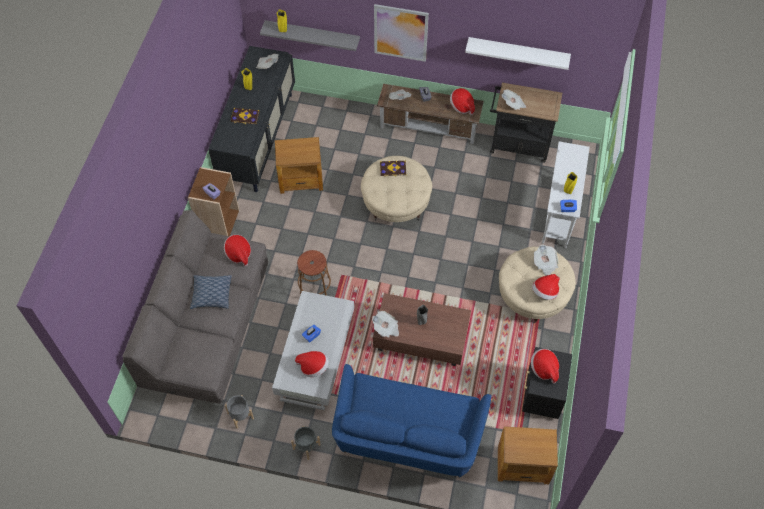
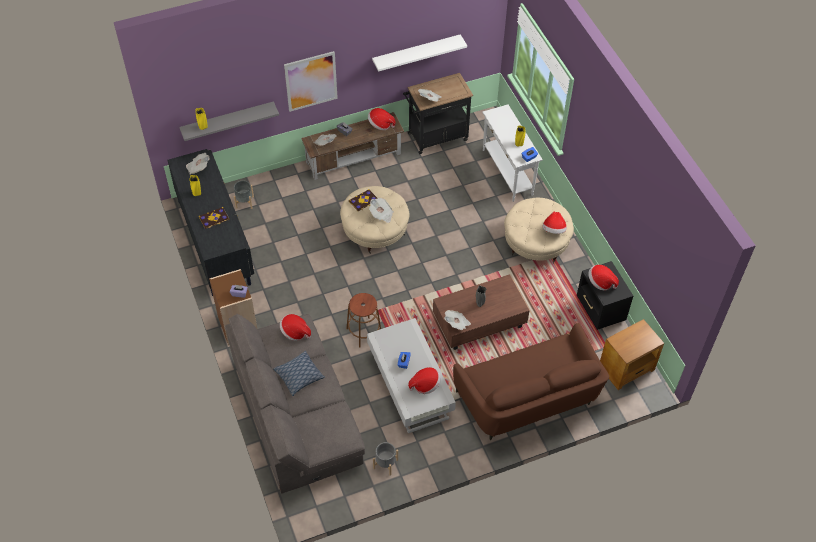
camera: 35 degrees left, 5 degrees down
(301, 179) = (281, 254): brown side table -> none
(306, 446) = (458, 454): grey planter -> grey planter (245, 202)
(407, 437) = (528, 400): blue sofa -> brown sofa
(545, 264) = (537, 210): newspaper -> newspaper (381, 214)

